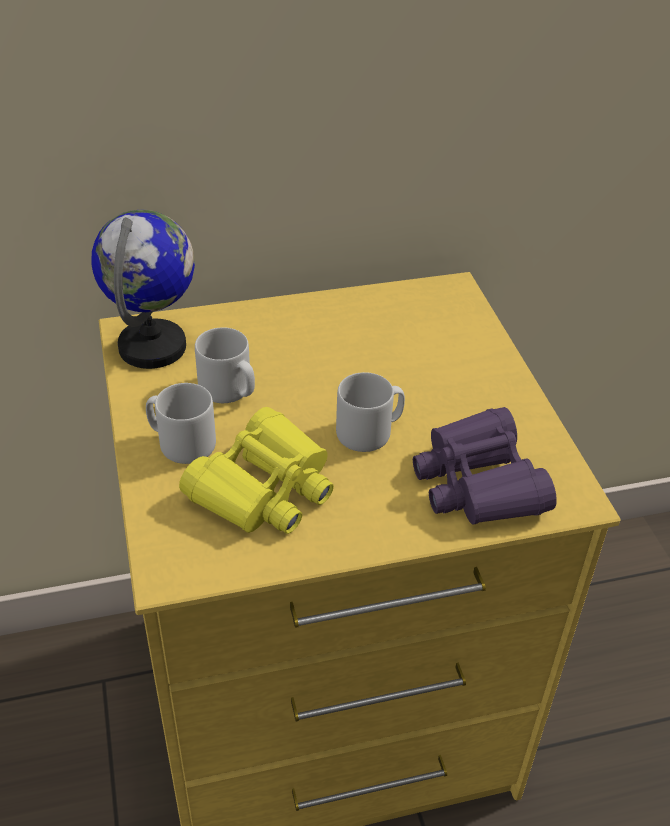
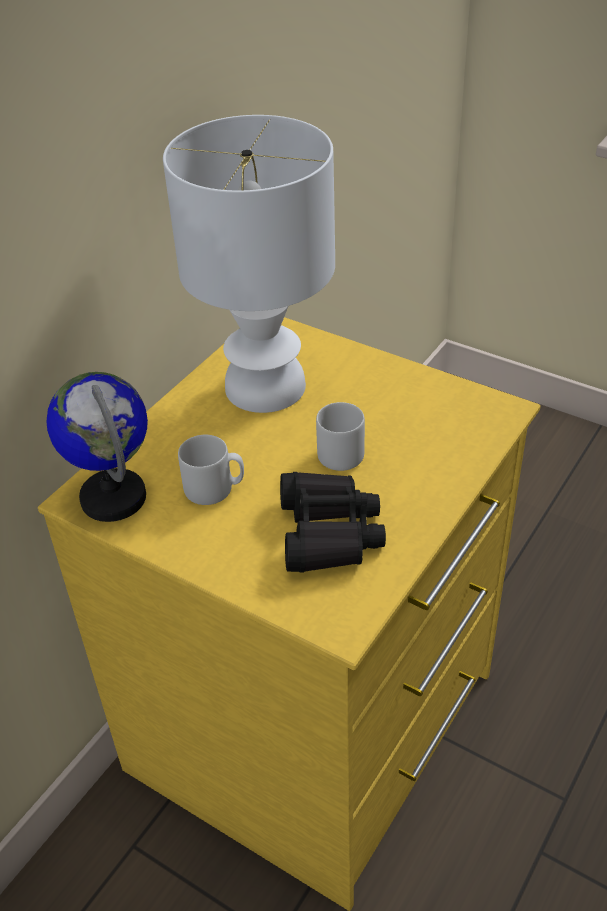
camera: 40 degrees left, 0 degrees up
(181, 443) = (232, 545): grey mug -> none
(264, 489) = (329, 532): yellow binoculars -> black binoculars
(383, 337) = (267, 386): none -> white table lamp
(478, 482) = (444, 437): purple binoculars -> none

